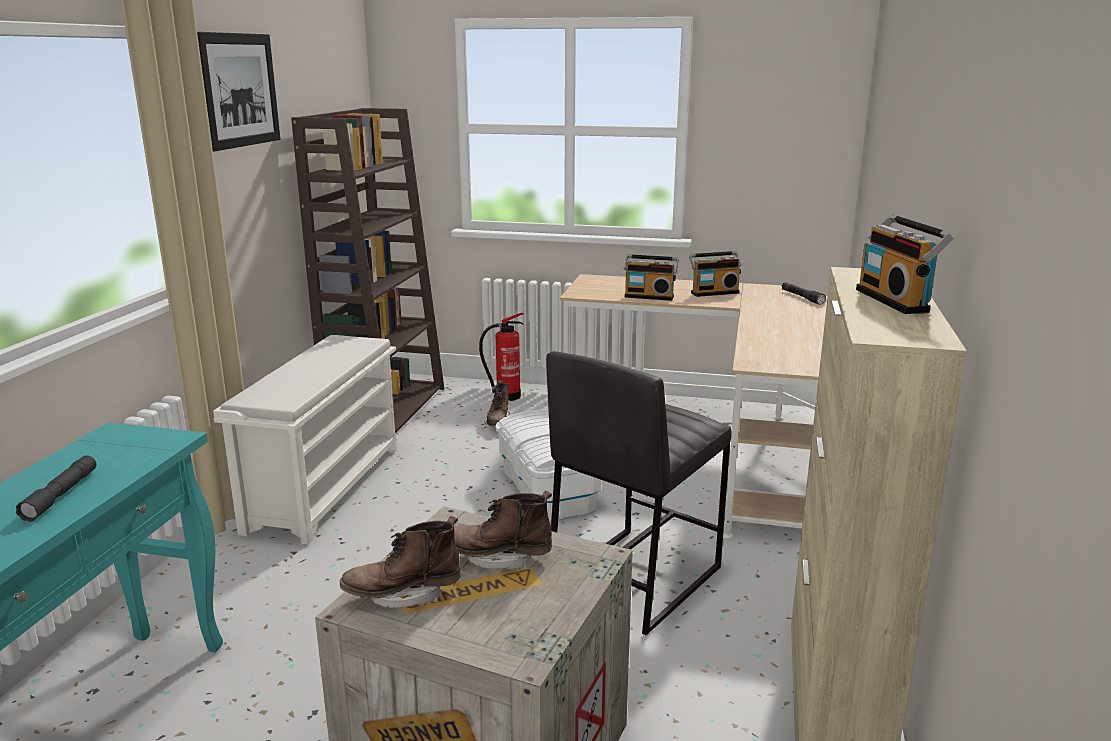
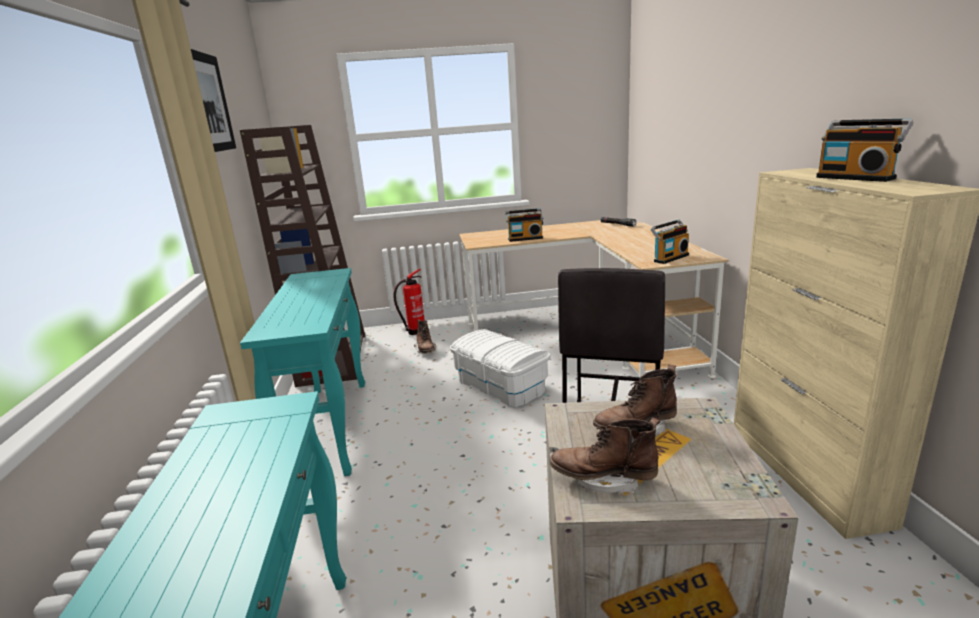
camera: 20 degrees left, 0 degrees up
(61, 495) = (235, 483): grey flashlight -> none
(325, 487) = (330, 426): white shoe rack -> turquoise console table
(403, 594) = (603, 479): brown boot -> brown boot turned 45 degrees clockwise
(714, 292) = (561, 230): radio -> radio (669, 258)

